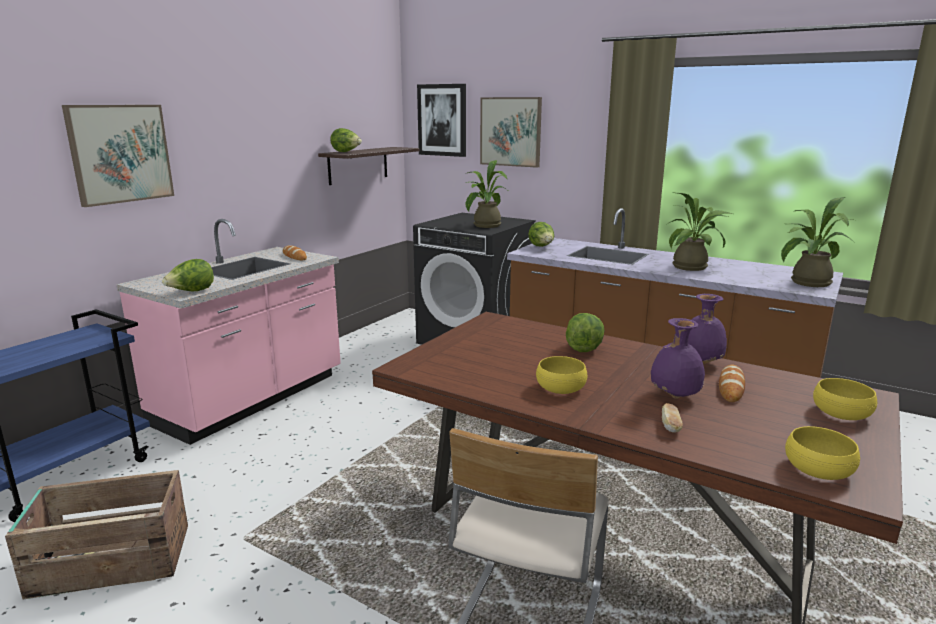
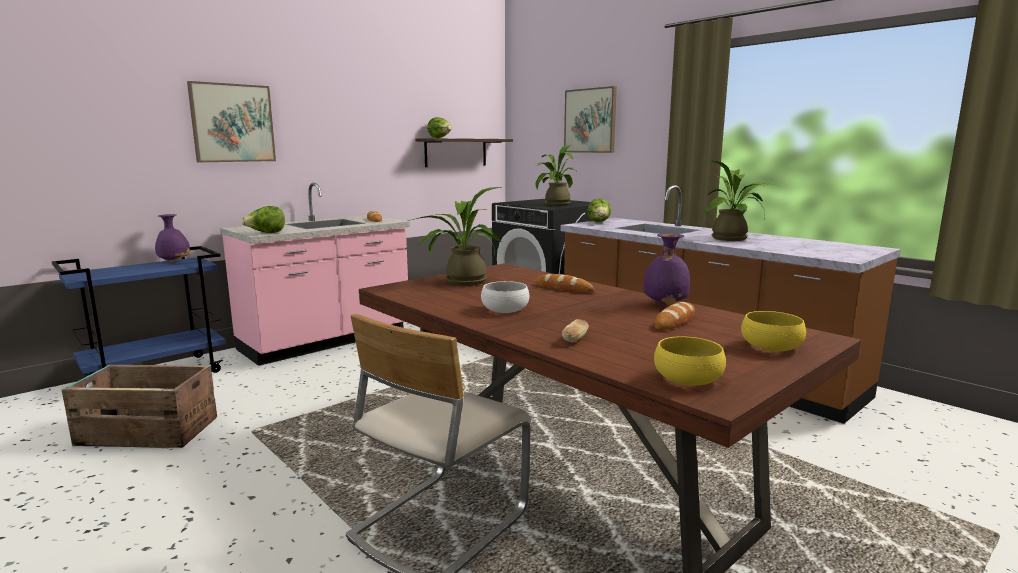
camera: 15 degrees right, 5 degrees down
(442, 120) = (535, 114): picture -> none
(560, 388) = (505, 309): yellow bowl -> white bowl
(584, 347) = (563, 288): lettuce -> bread
(674, 395) = (608, 322): purple vase -> purple vase (174, 262)
(806, 283) = (843, 253): potted plant -> potted plant (460, 281)

